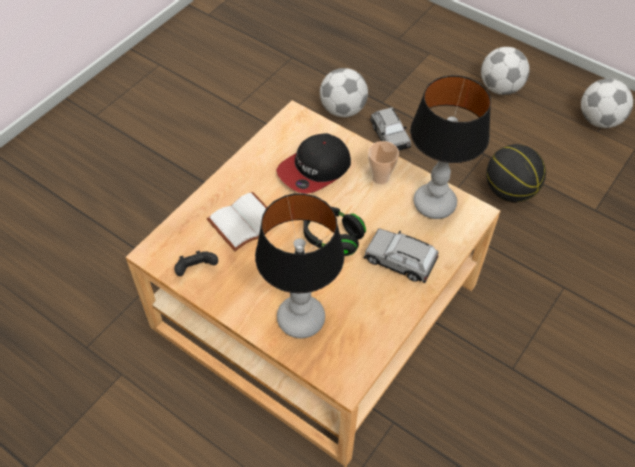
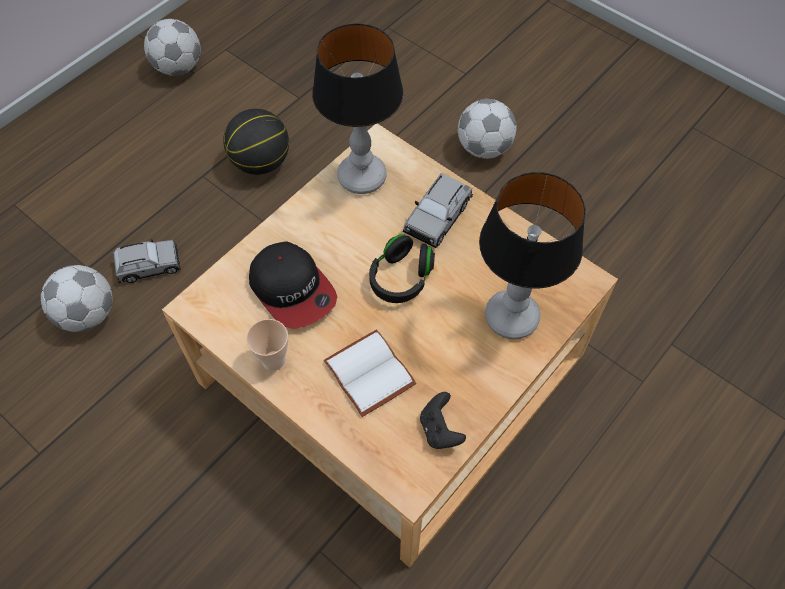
camera: 85 degrees left, 5 degrees up
(380, 178) = (316, 223): cup -> cup (273, 360)
(499, 88) = (102, 143): football -> football (484, 148)

